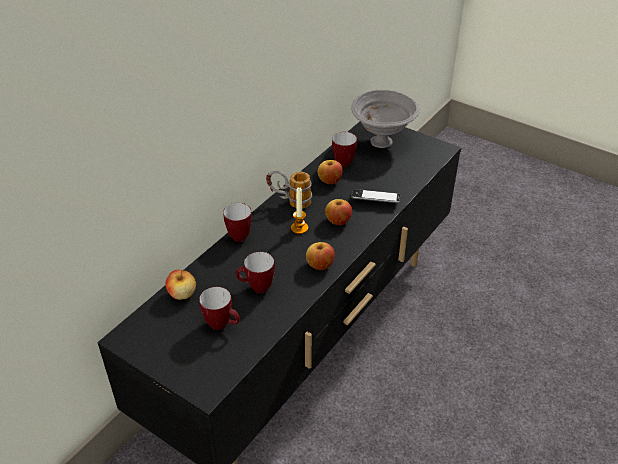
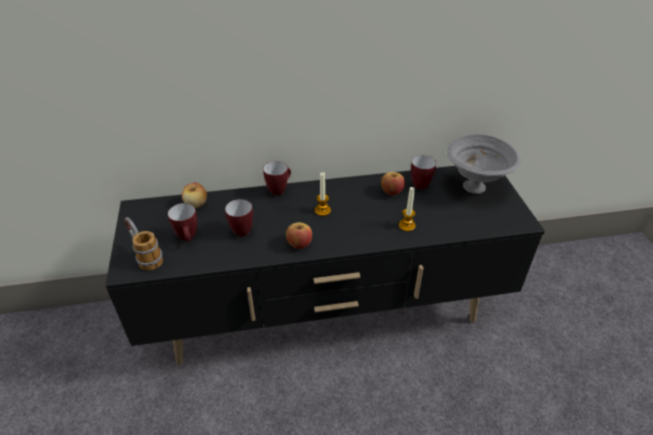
camera: 45 degrees right, 0 degrees up
(289, 201) = (342, 189): mug -> mug (145, 256)
(338, 221) = (356, 223): apple -> none
(375, 199) = (406, 225): phone -> candle

